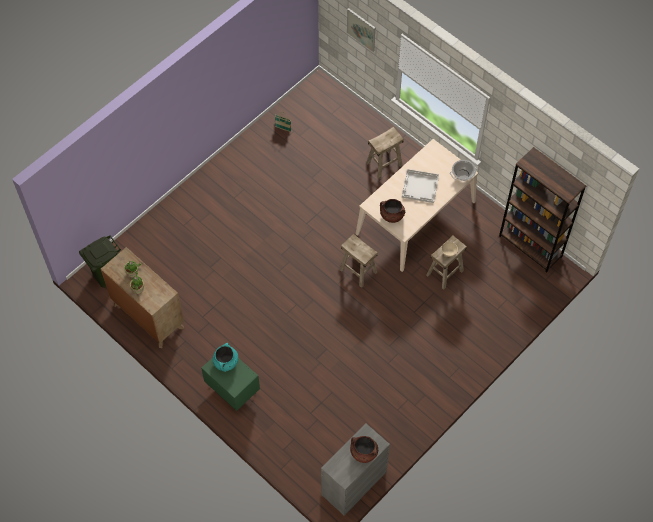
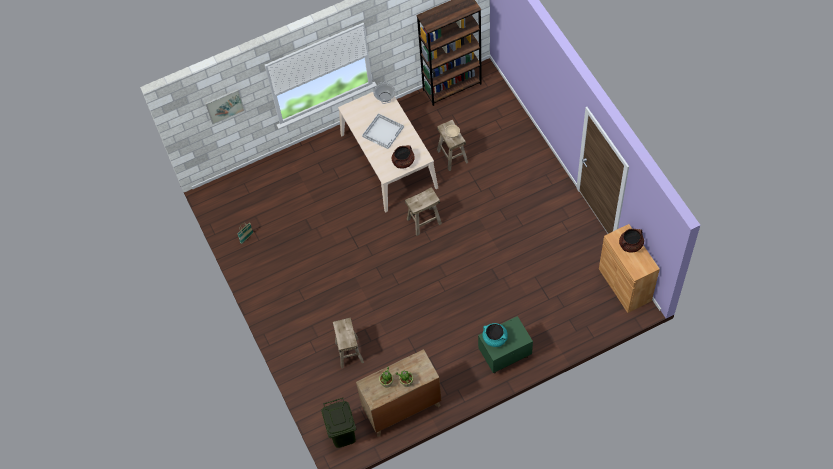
camera: 65 degrees left, 0 degrees up
(354, 483) = (625, 285): grey cabinet -> brown cabinet
(384, 164) = (322, 168): beige stool -> beige stool (349, 352)

